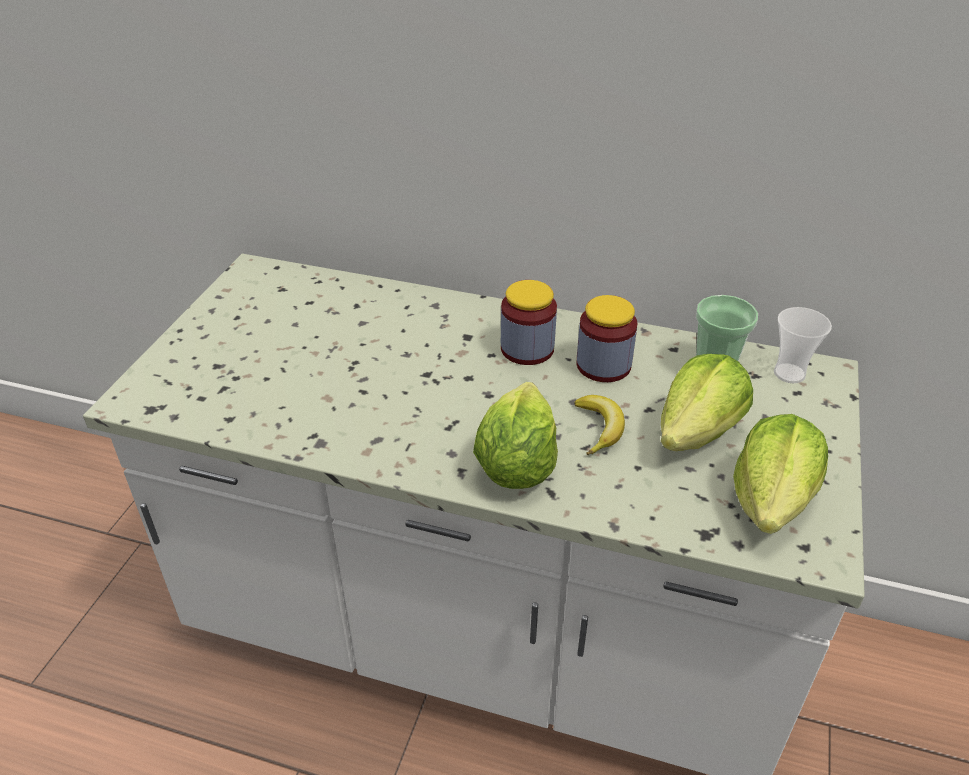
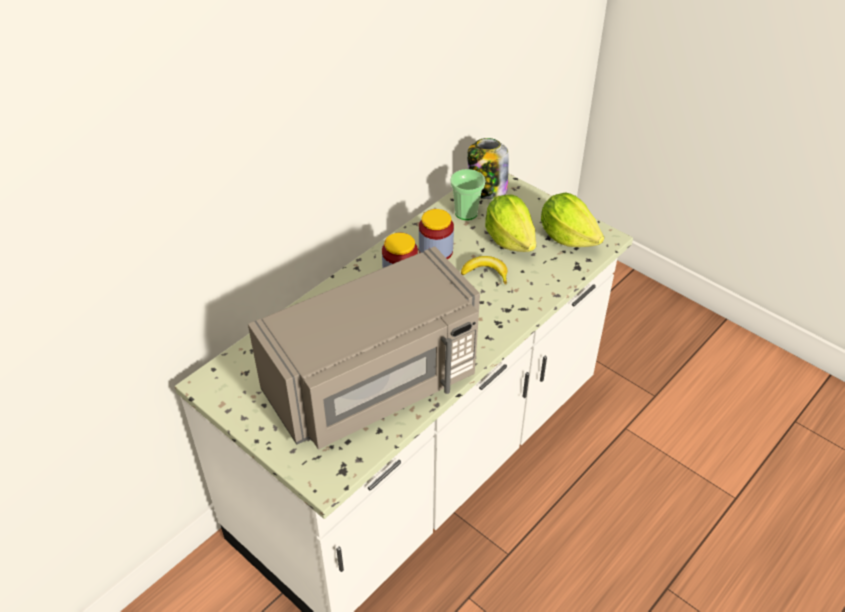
camera: 65 degrees left, 5 degrees up
(309, 390) = (375, 384): none -> grey microwave
(516, 464) = (495, 314): lettuce -> none
(789, 373) = (486, 190): cup -> jar

